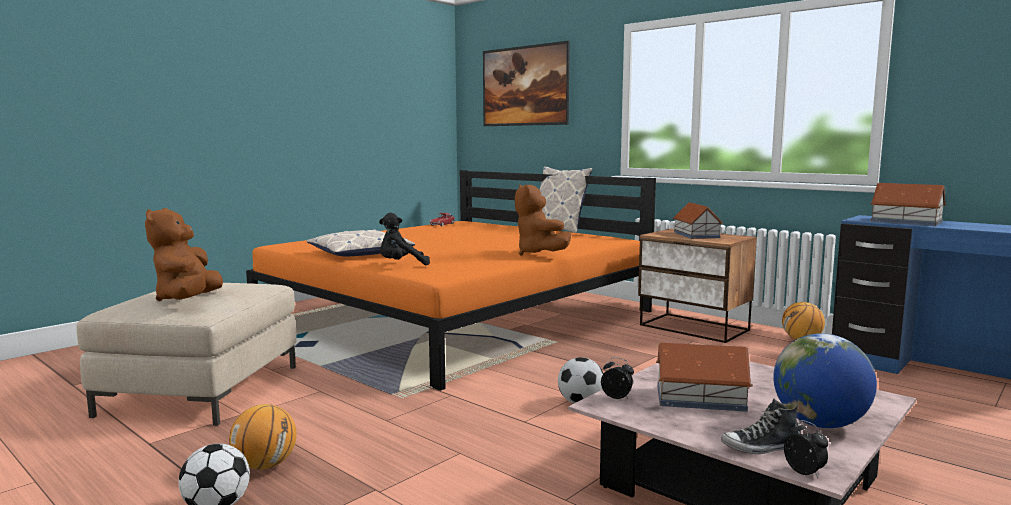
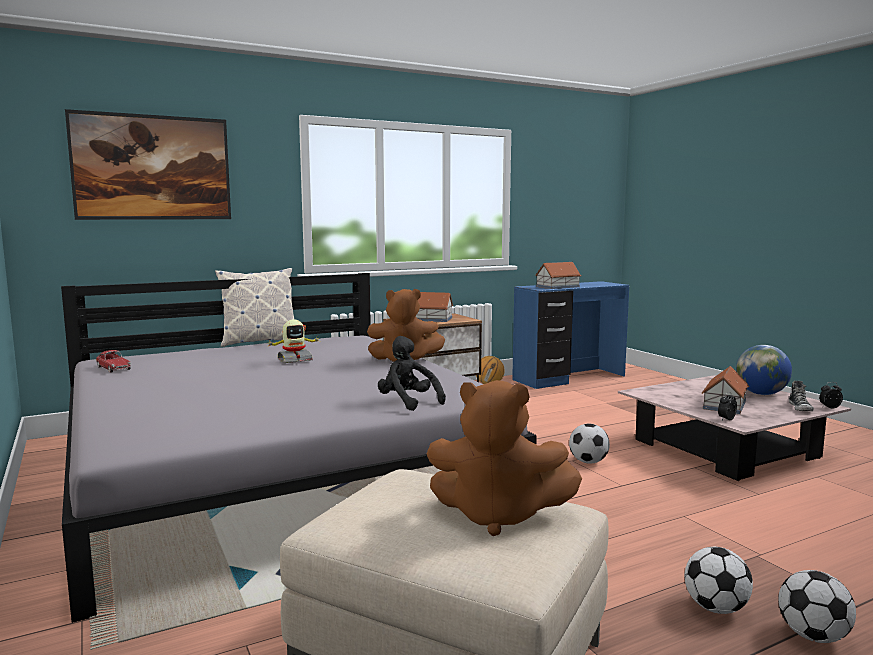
camera: 70 degrees left, 0 degrees up
(265, 465) = (715, 608): basketball -> football
(360, 253) = (293, 413): pillow -> none
(401, 265) = (408, 402): black plush toy -> black plush toy turned 135 degrees clockwise
(456, 316) = (277, 470): orange bed -> grey bed
(499, 238) = (294, 360): none -> toy robot

